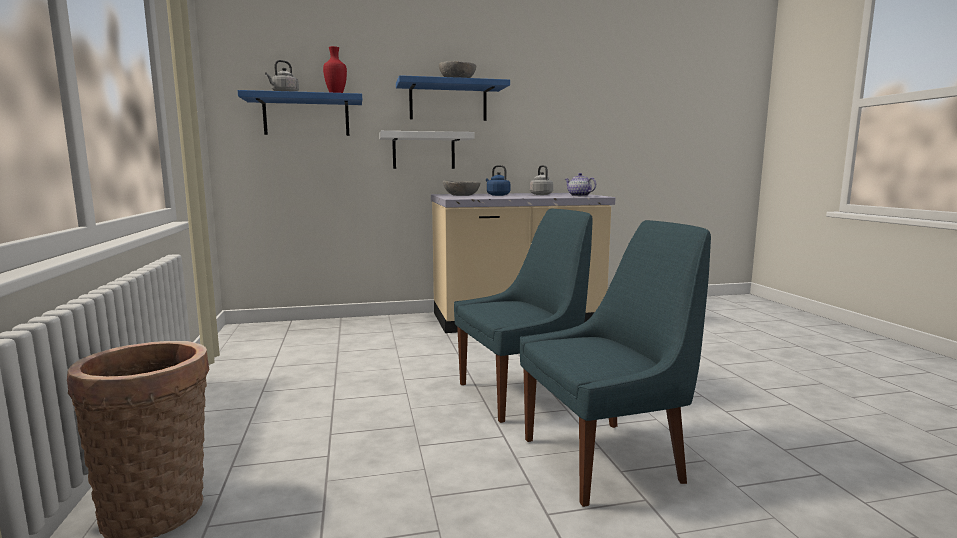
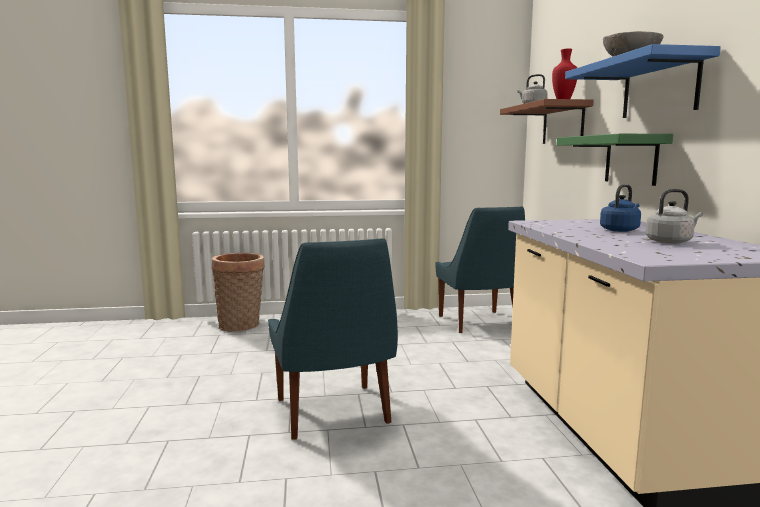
camera: 95 degrees right, 0 degrees up
(306, 116) = (563, 124): blue shelf -> brown shelf
(423, 151) = (631, 159): white shelf -> green shelf
(461, 195) = (591, 223): grey bowl -> none
(578, 196) = (646, 252): teapot -> none
(606, 459) = (189, 437): blue chair -> blue chair (479, 323)

